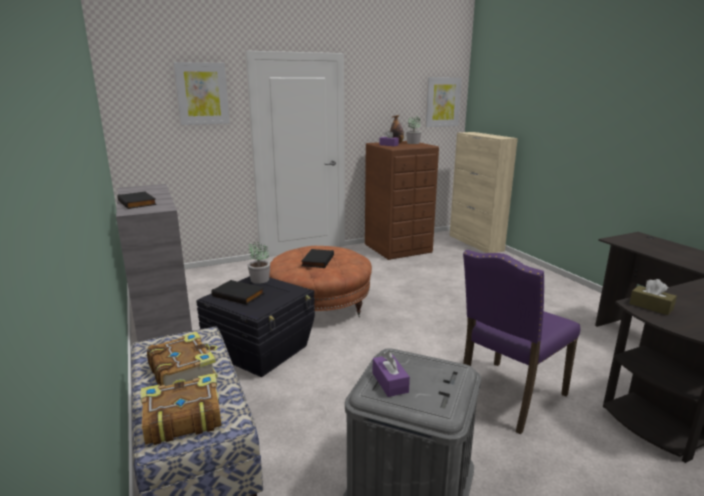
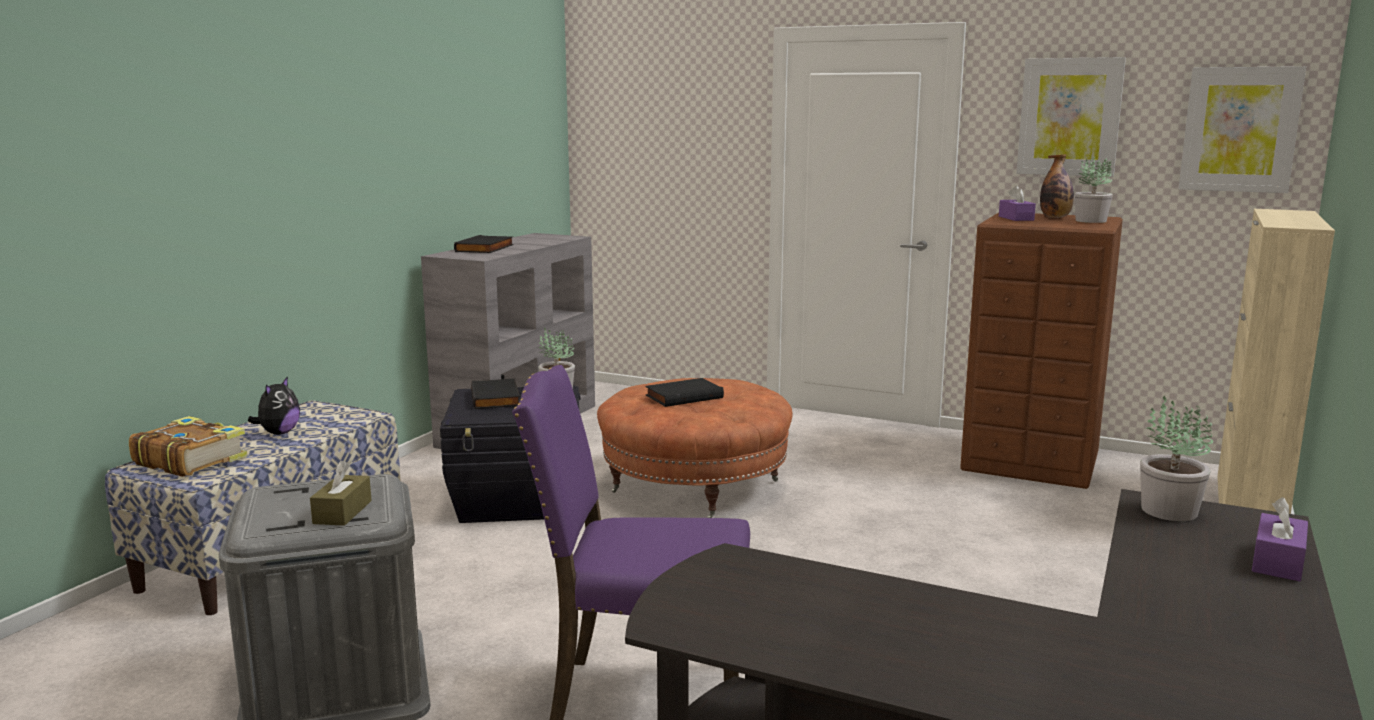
camera: 50 degrees right, 5 degrees down
(184, 370) = (279, 433): book -> plush toy
(202, 94) = (699, 101): picture -> picture (1069, 117)
(390, 382) = (298, 493): purple tissue box -> purple tissue box (1277, 561)
(623, 241) = (1167, 510): none -> potted plant
(651, 306) = (743, 572): brown tissue box -> brown tissue box (342, 512)

